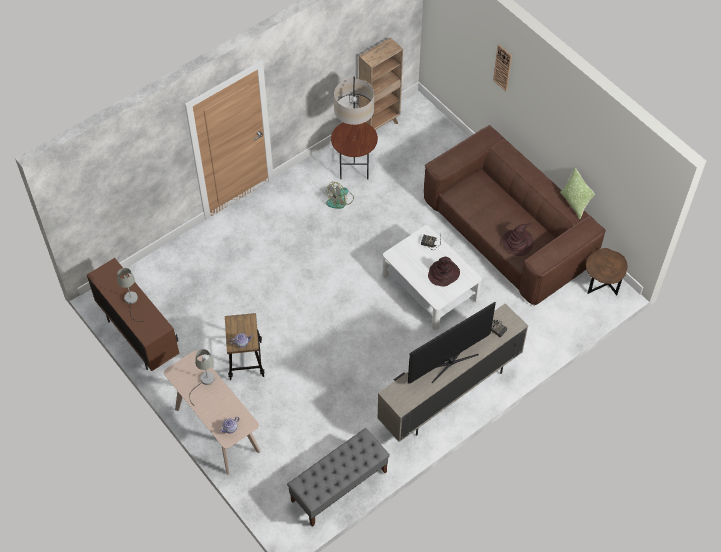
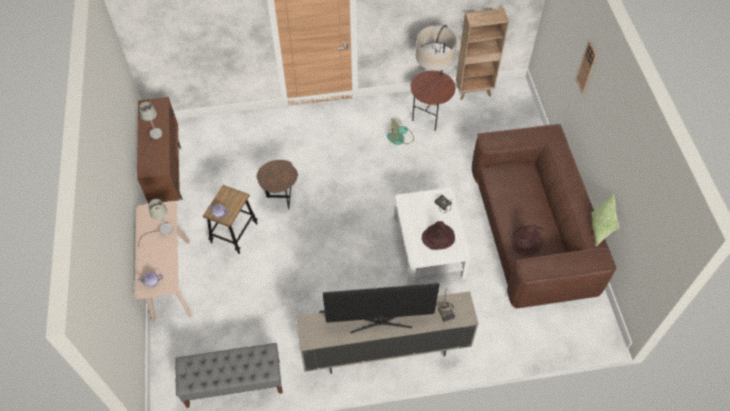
camera: 30 degrees right, 0 degrees up
(600, 288) = (590, 323): brown side table -> brown side table (281, 198)

